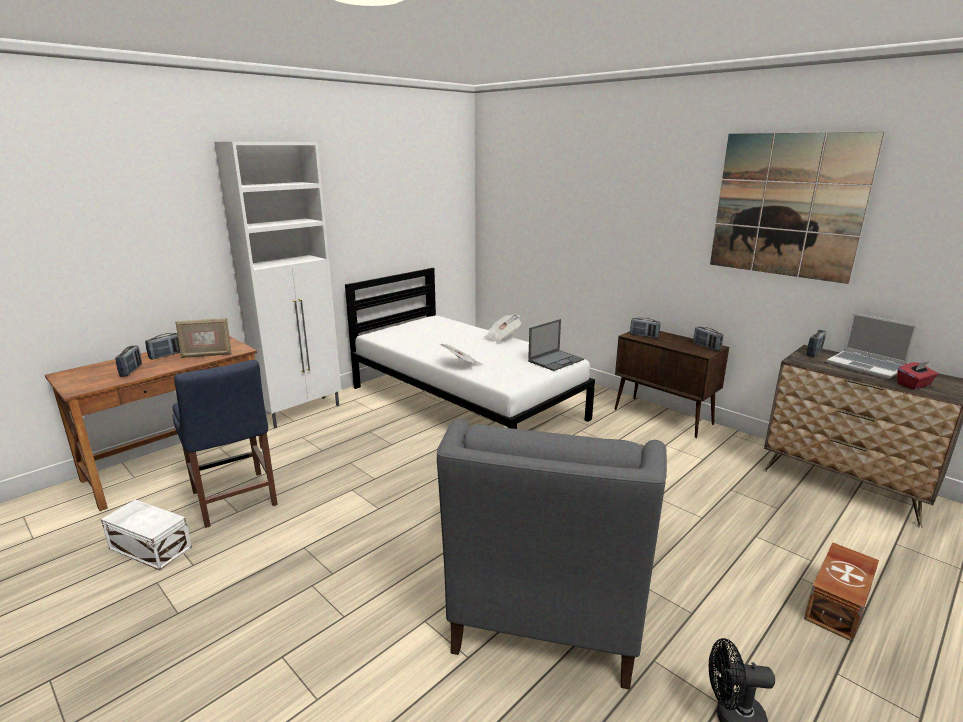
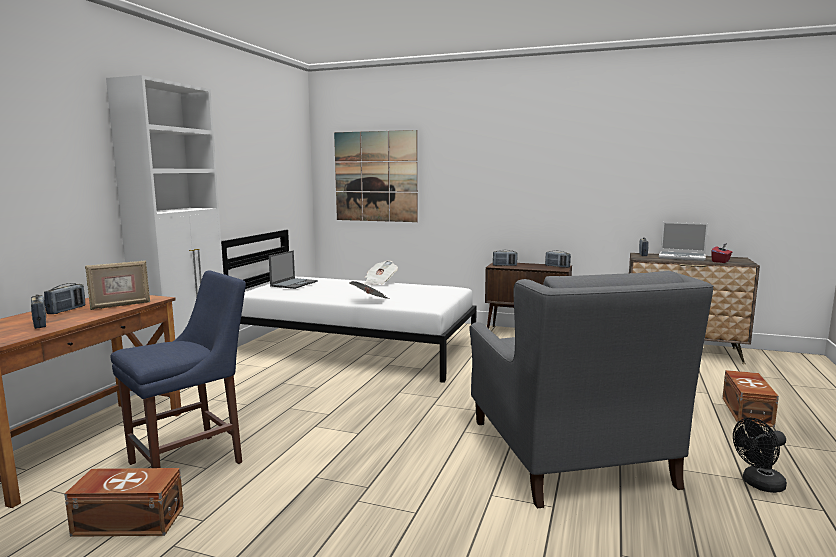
camera: 25 degrees left, 10 degrees down
(151, 547) = (128, 520): white storage box -> brown storage box
(235, 501) = (192, 461): blue chair -> blue chair turned 75 degrees counterclockwise
(556, 360) = (447, 290): laptop -> laptop (294, 283)
(787, 206) = (603, 150): picture -> picture (375, 176)

